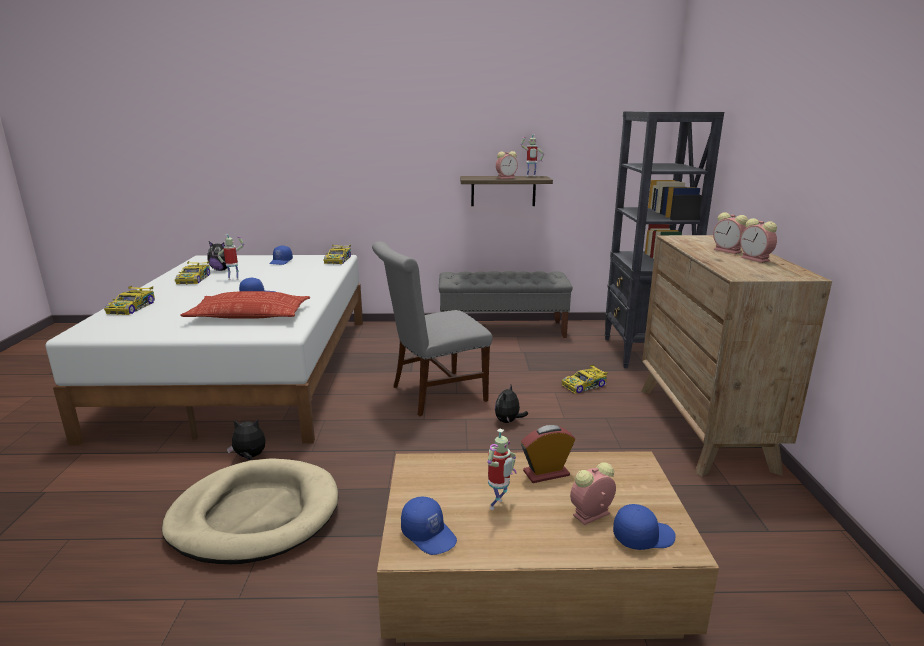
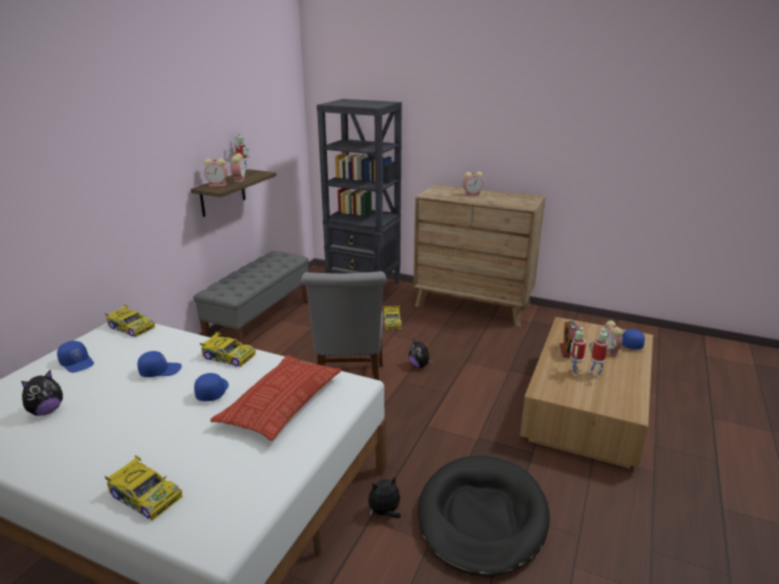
camera: 65 degrees left, 5 degrees up
(194, 279) = (62, 437): toy car -> toy car (228, 356)
(234, 279) = (112, 404): toy robot -> toy robot (573, 372)
(250, 457) = (385, 513): plush toy -> plush toy turned 45 degrees clockwise
(255, 515) = (481, 517): beige dog bed -> black dog bed
(429, 534) = (619, 402): blue cap -> blue cap (160, 370)
(756, 259) = (495, 195): alarm clock -> alarm clock (218, 185)

